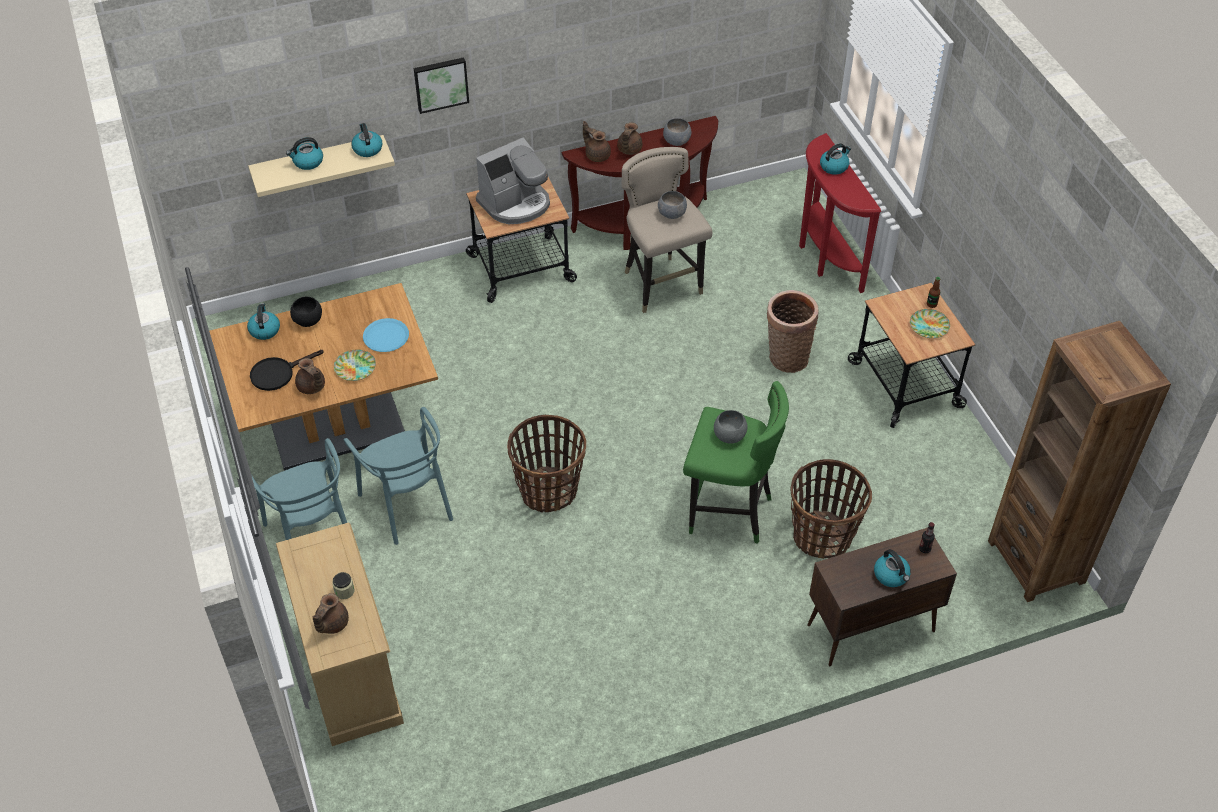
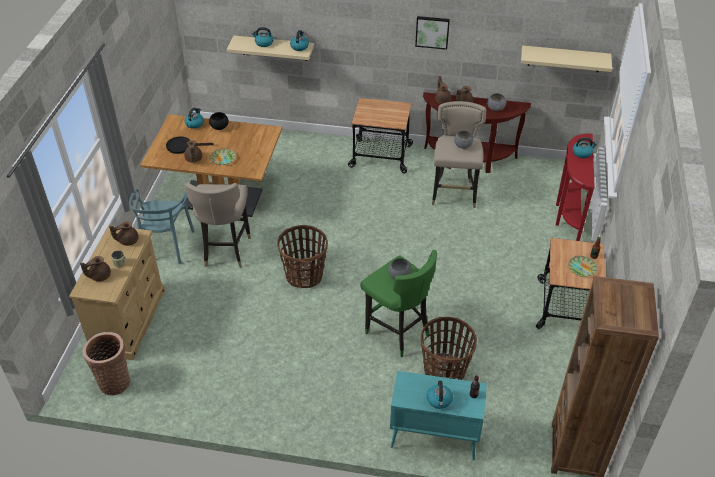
camera: 30 degrees right, 5 degrees down
(326, 553) = (127, 240): none -> brown teapot
(386, 336) = (251, 149): blue plate -> none
(408, 504) = (225, 251): turquoise chair -> beige stool
(440, 83) = (352, 21): picture -> picture (432, 31)
(515, 203) = (381, 112): coffee machine -> none
(753, 40) = (564, 59): none -> beige shelf
(786, 357) = (500, 261): basket -> basket (114, 381)
(869, 629) = (433, 438): brown cabinet -> turquoise cabinet

